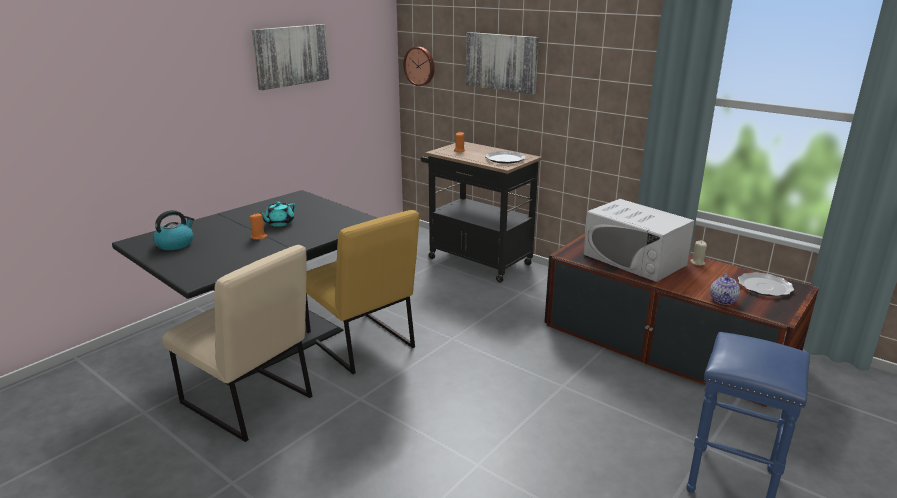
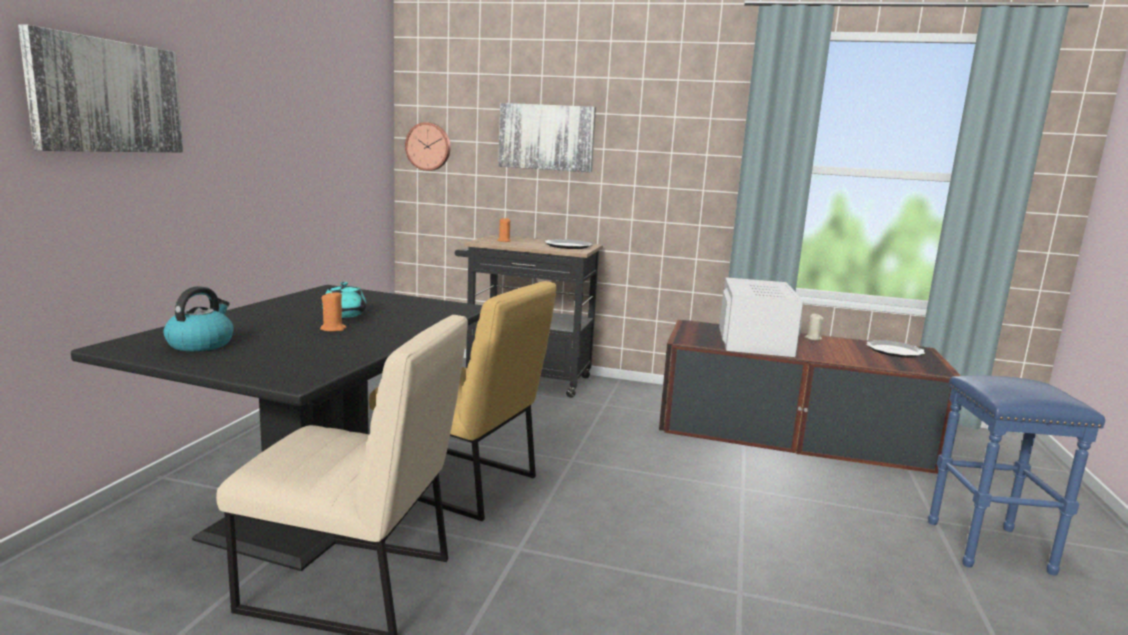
camera: 25 degrees left, 10 degrees down
(291, 55) = (291, 107): picture -> picture (106, 96)
(634, 260) = (754, 340): white microwave -> white microwave turned 105 degrees counterclockwise
(723, 300) = (879, 364): teapot -> none

